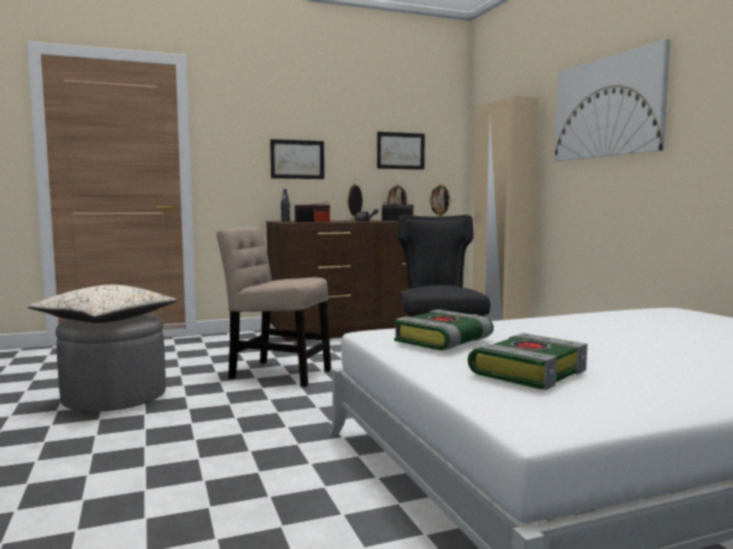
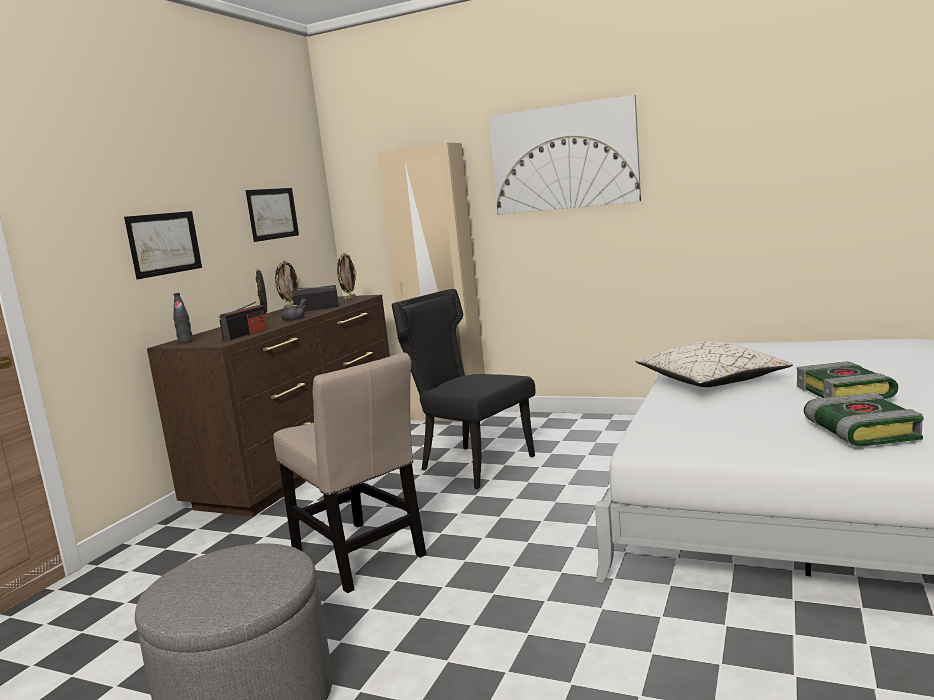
camera: 45 degrees left, 5 degrees up
(106, 320) = (229, 582): beige pillow -> beige pillow (710, 381)
(276, 373) = (360, 557): beige chair -> beige chair turned 105 degrees counterclockwise
(443, 342) = (721, 432): book -> book (845, 393)

